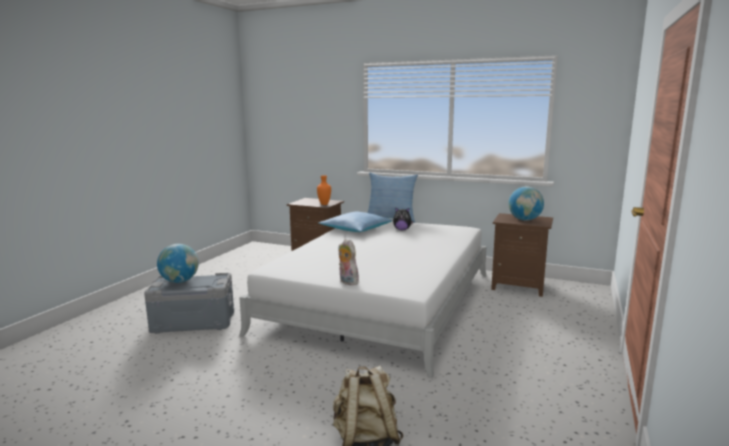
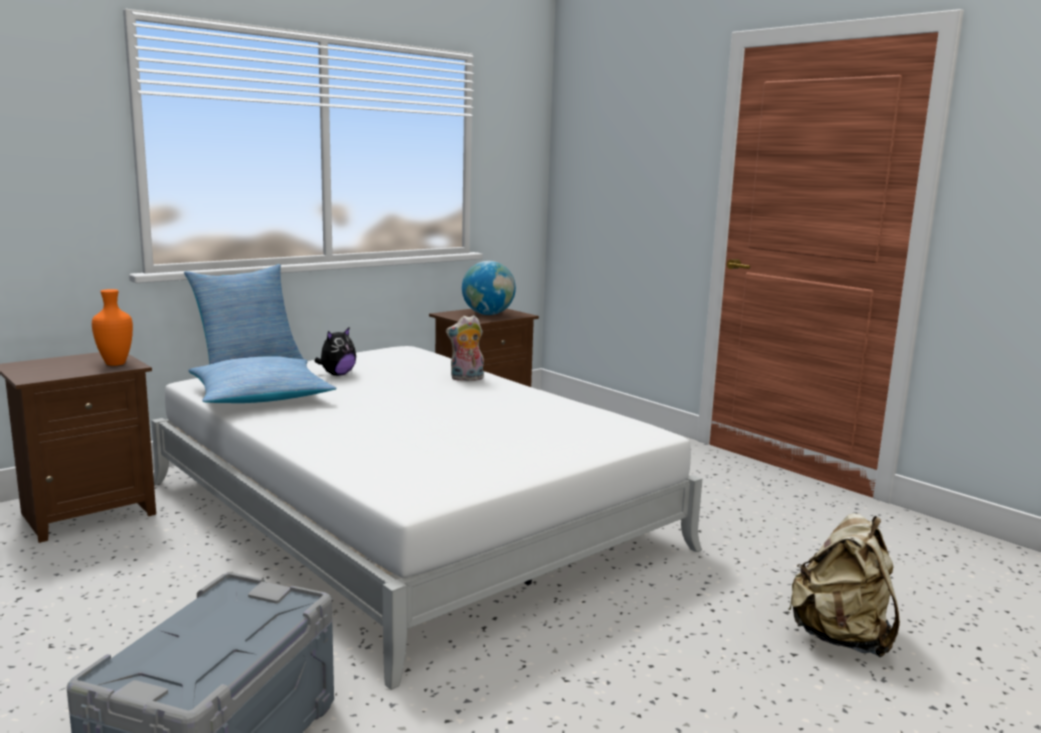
camera: 65 degrees left, 0 degrees up
(180, 281) = (174, 651): globe -> none
(347, 282) = (565, 457): plush toy -> plush toy (466, 379)

